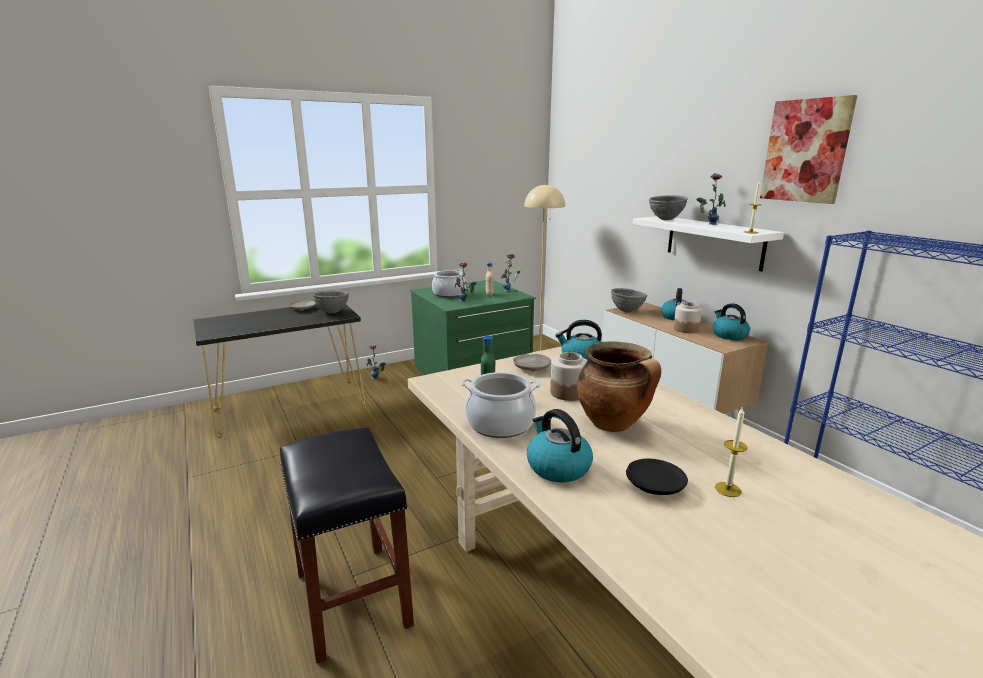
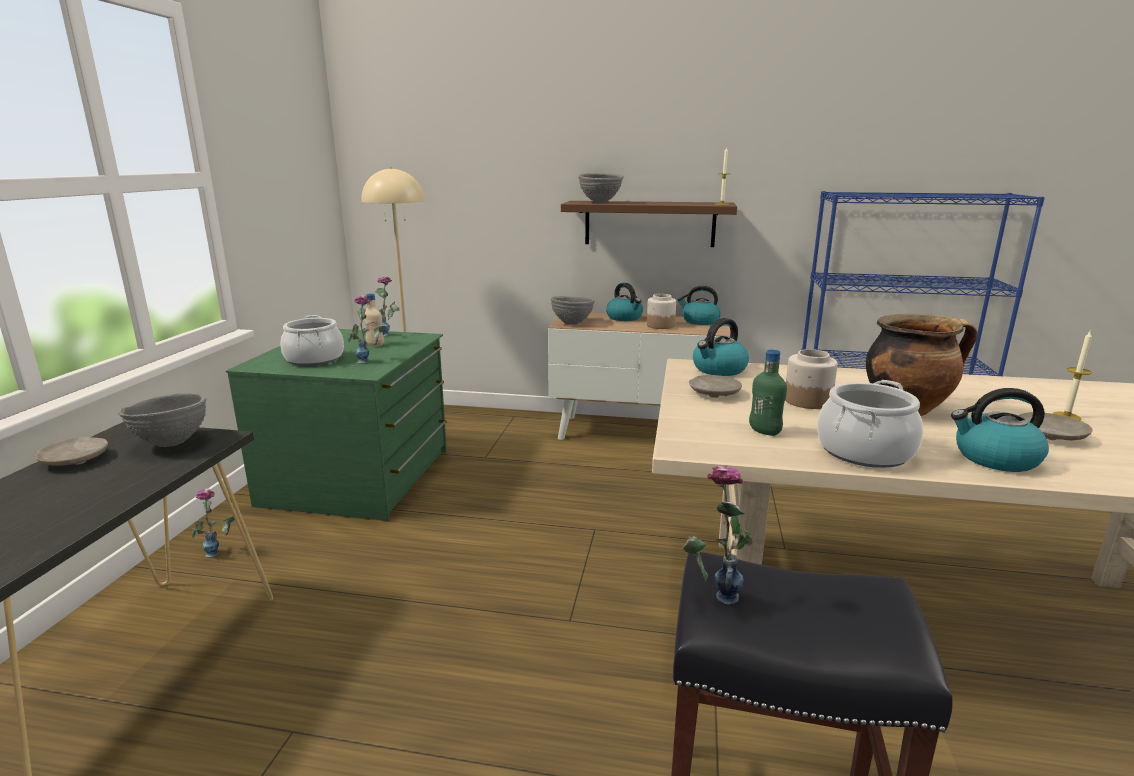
camera: 50 degrees left, 0 degrees up
(654, 485) = (1050, 435): black plate -> beige plate
(707, 223) = (651, 202): vase -> vase (711, 597)
(714, 242) = (649, 223): white shelf -> brown shelf
(805, 151) = (748, 117): picture -> none

